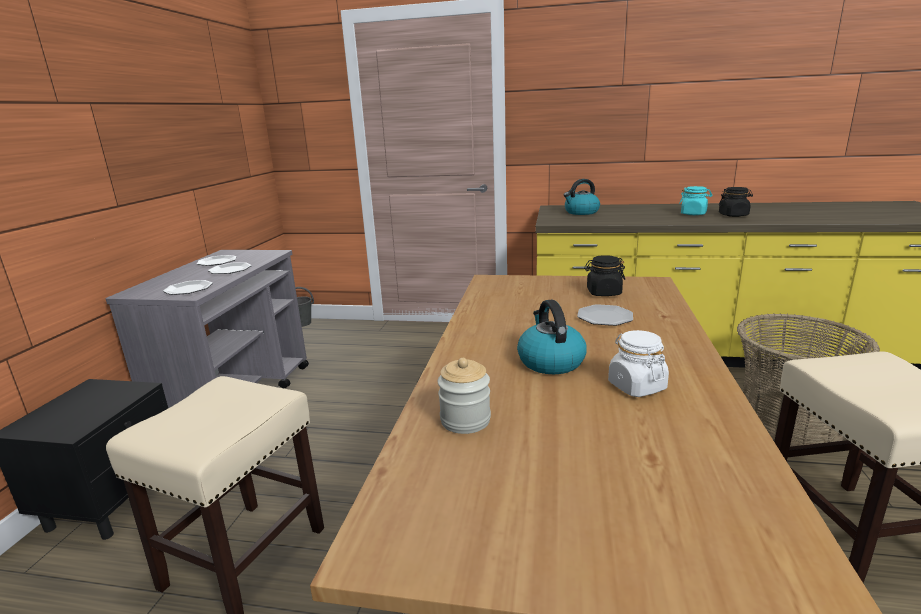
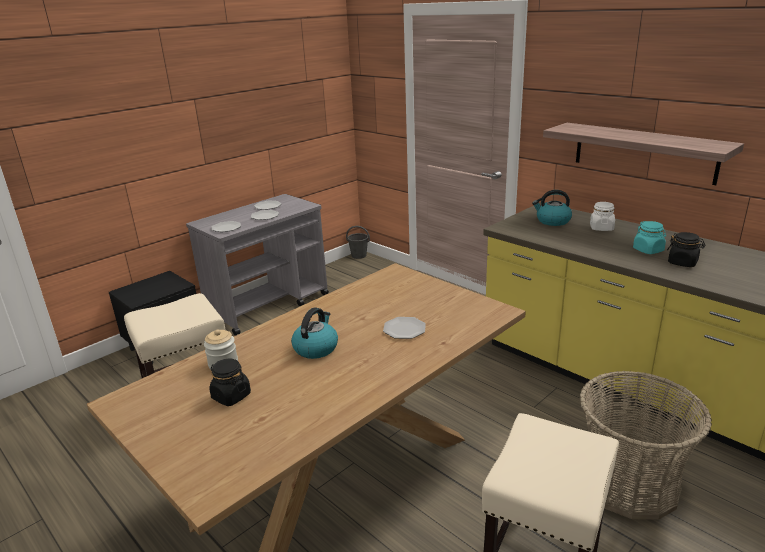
camera: 35 degrees right, 5 degrees up
(603, 293) = (445, 309): black jar -> black jar (231, 396)
(636, 386) = (327, 382): white jar -> white jar (601, 228)
(641, 136) = (644, 152): none -> shelf

